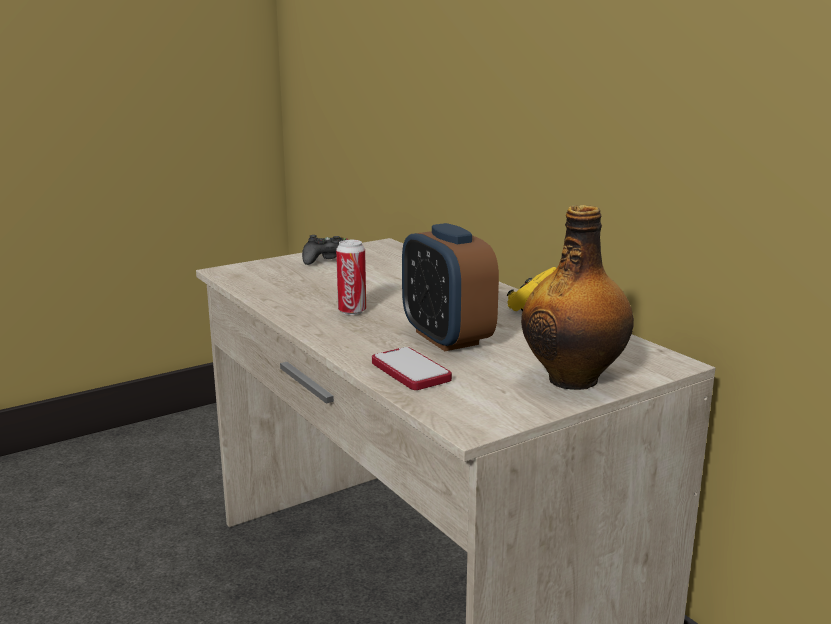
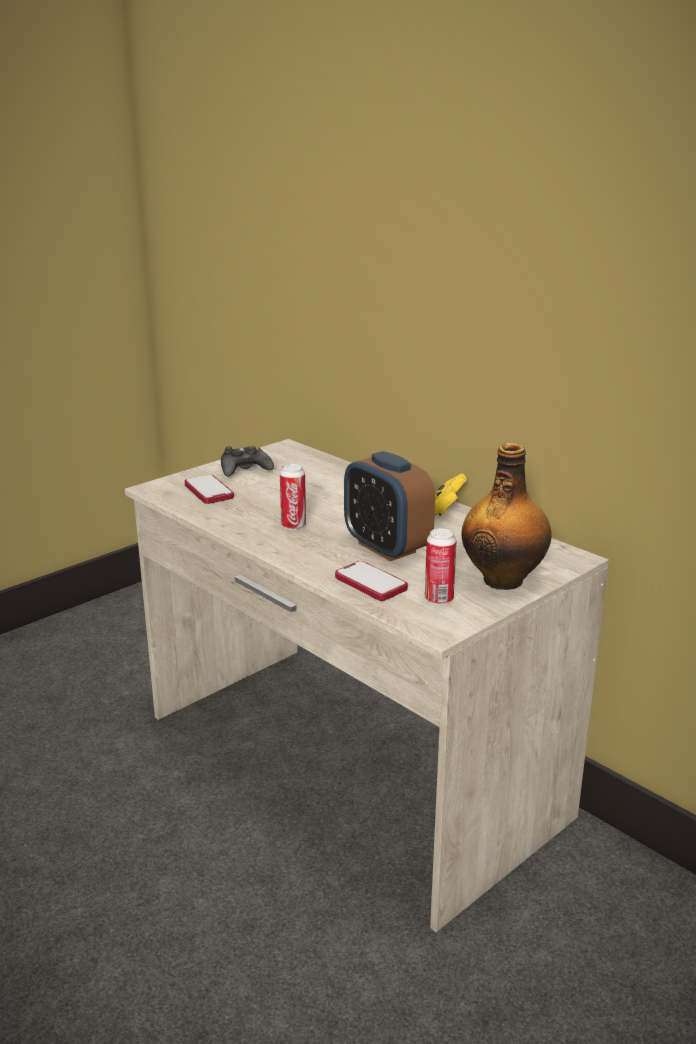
camera: 10 degrees left, 5 degrees up
(280, 276) = (209, 491): none -> phone
(485, 393) = (439, 599): none -> can

